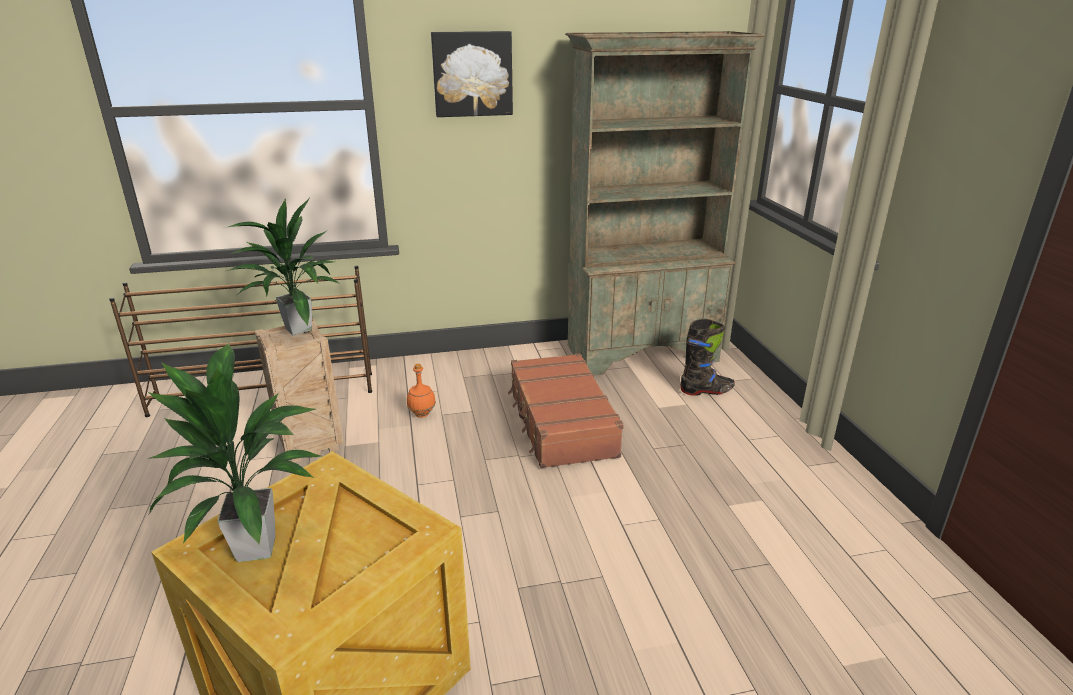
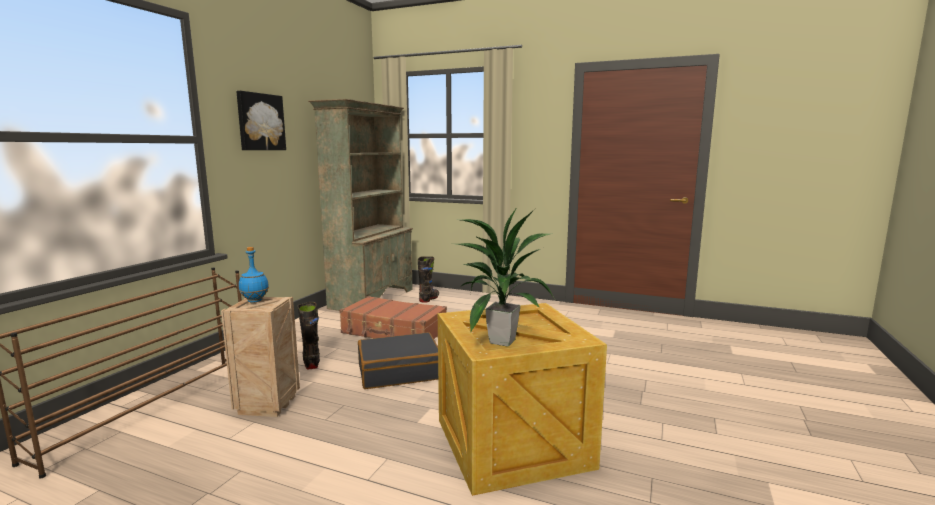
camera: 55 degrees left, 15 degrees down
(297, 330) = (254, 301): potted plant -> blue bottle
(422, 414) = (311, 361): orange bottle -> black boot
(453, 485) = (399, 371): none -> black suitcase

